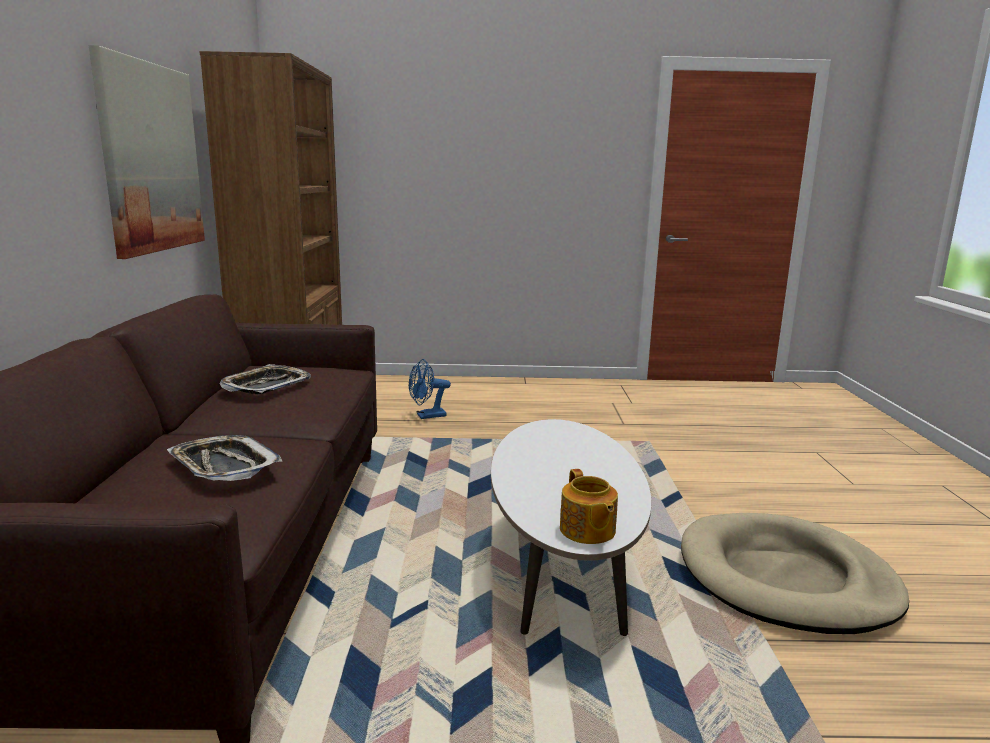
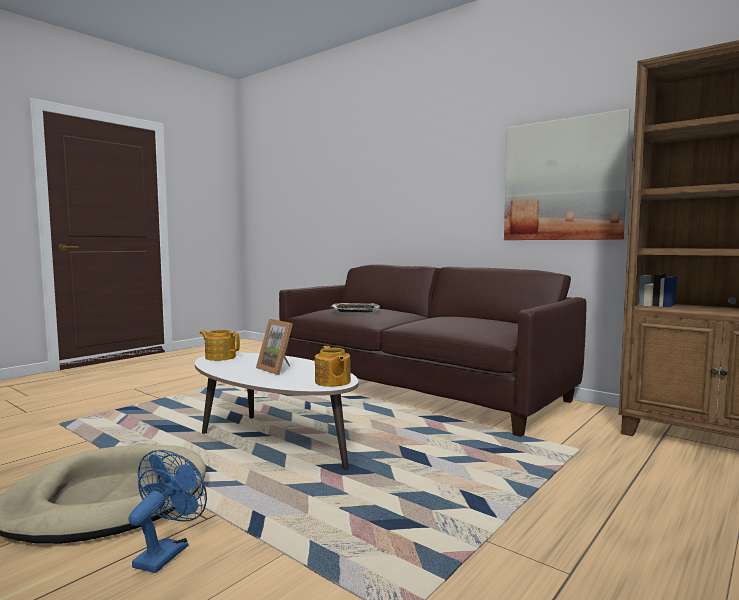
camera: 130 degrees right, 10 degrees down
(266, 386) = (461, 318): tray -> none
(427, 416) = (648, 491): blue fan -> blue fan (166, 552)
(554, 428) = (332, 382): none -> teapot
(564, 465) = (278, 369): none -> picture frame

